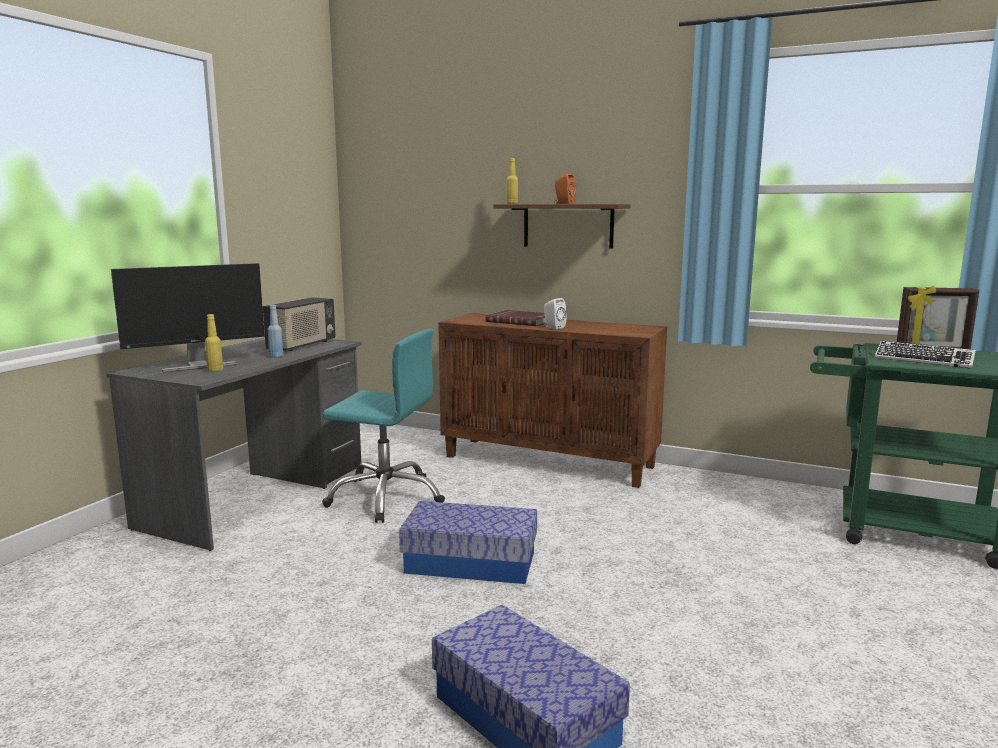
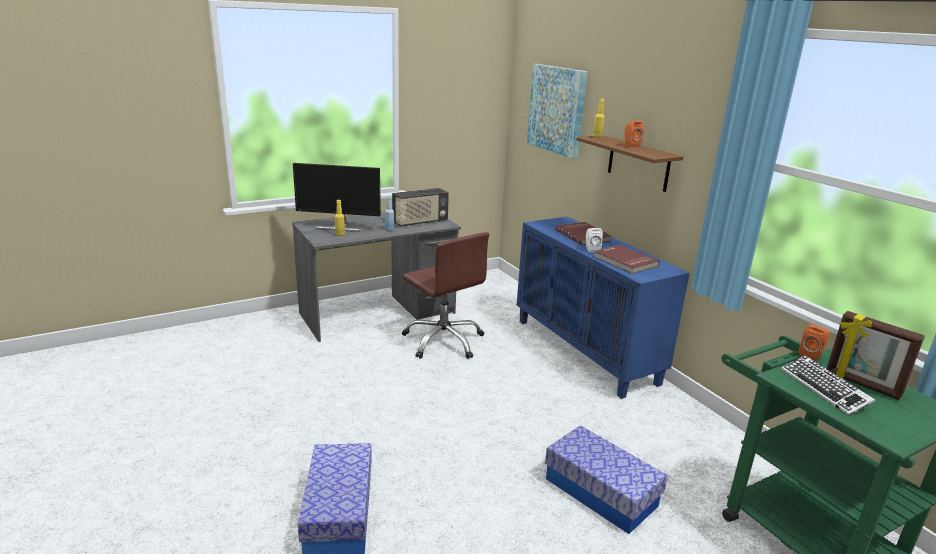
camera: 35 degrees right, 10 degrees up
(386, 497) = (444, 341): turquoise office chair -> brown office chair
(427, 189) = (557, 109): none -> picture
(470, 562) = (433, 407): storage box -> storage box (601, 492)
(550, 461) = (586, 351): brown cabinet -> blue cabinet
(601, 329) = (624, 261): none -> red book
(869, 347) = (811, 356): none -> orange speaker

